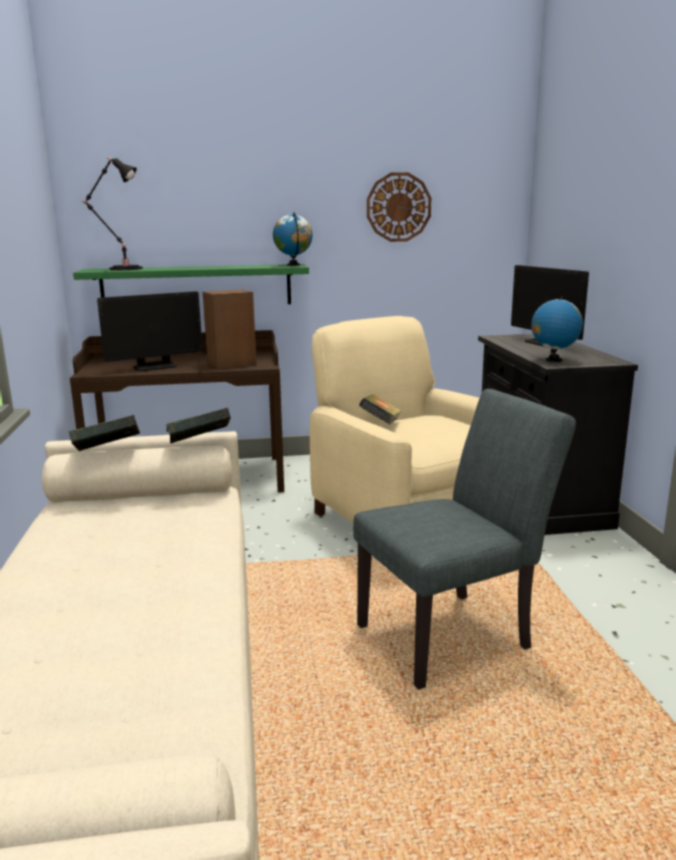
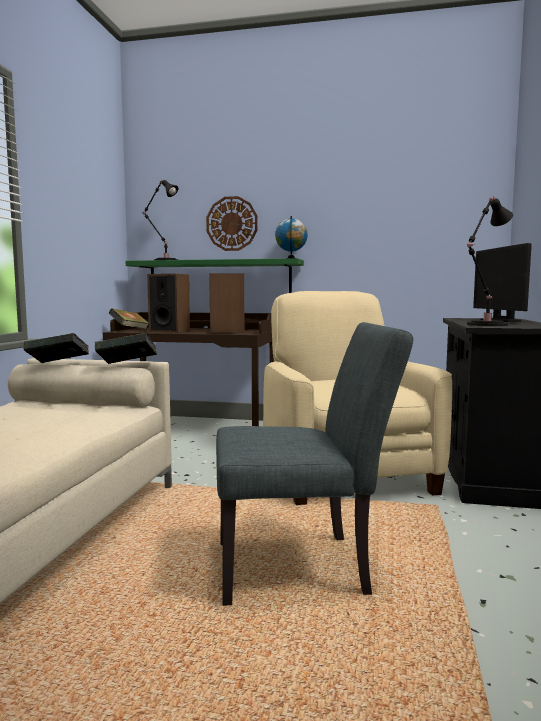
camera: 20 degrees right, 10 degrees down
(155, 367) = (169, 331): monitor -> speaker
(381, 424) = (318, 379): book -> book (129, 330)
(398, 207) = (385, 213): wall clock -> wall clock (232, 224)
(553, 360) = (485, 325): globe -> black table lamp

